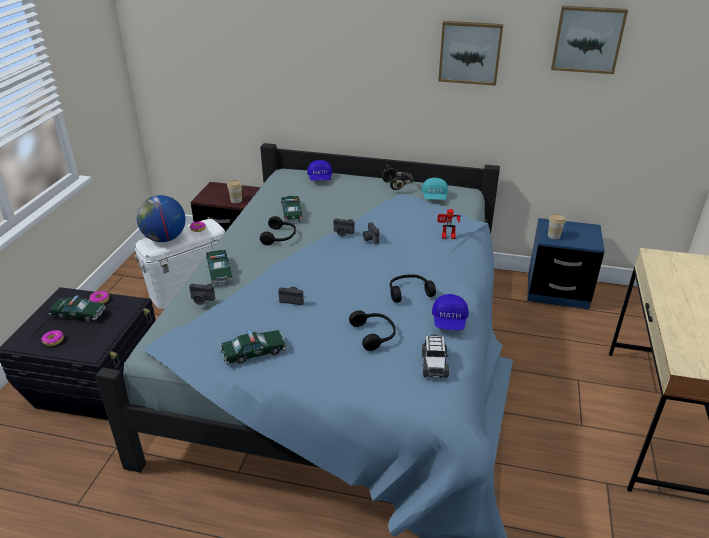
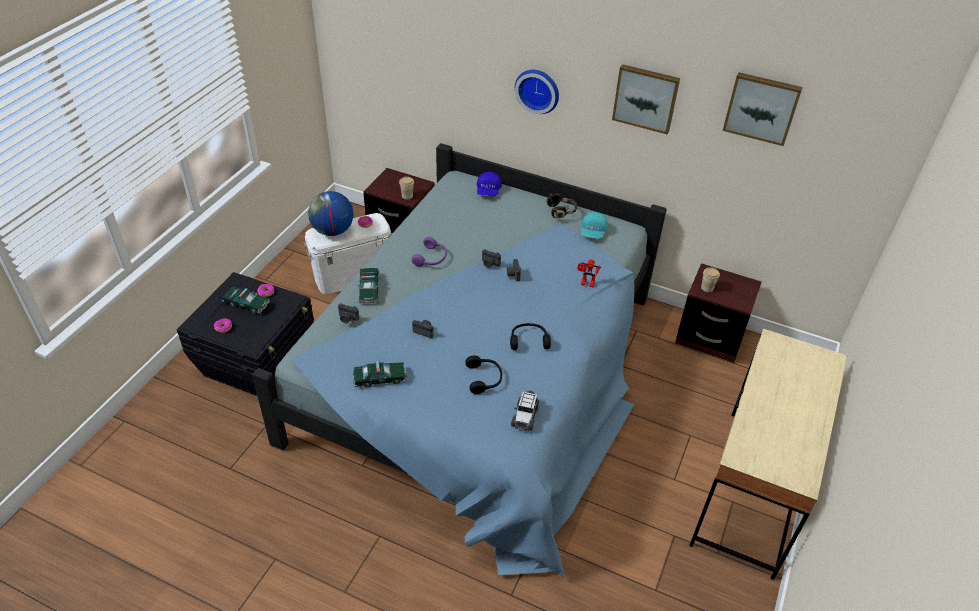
camera: 10 degrees right, 10 degrees up
(280, 237) = (431, 258): black headphones -> purple headphones
(292, 213) = (449, 231): toy car -> none
(359, 66) = (538, 90): none -> wall clock
(449, 321) = (553, 377): blue cap -> none
(557, 292) = (709, 338): blue nightstand -> brown nightstand

